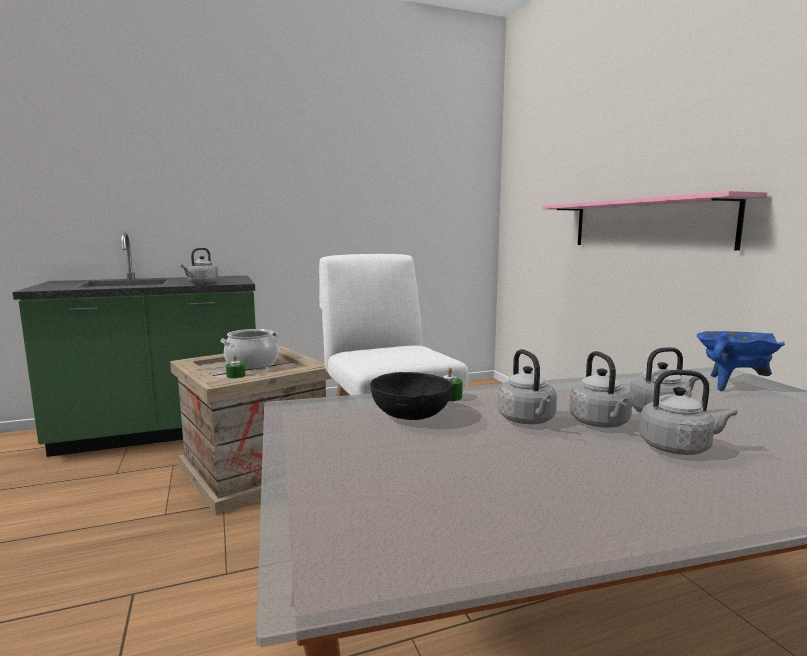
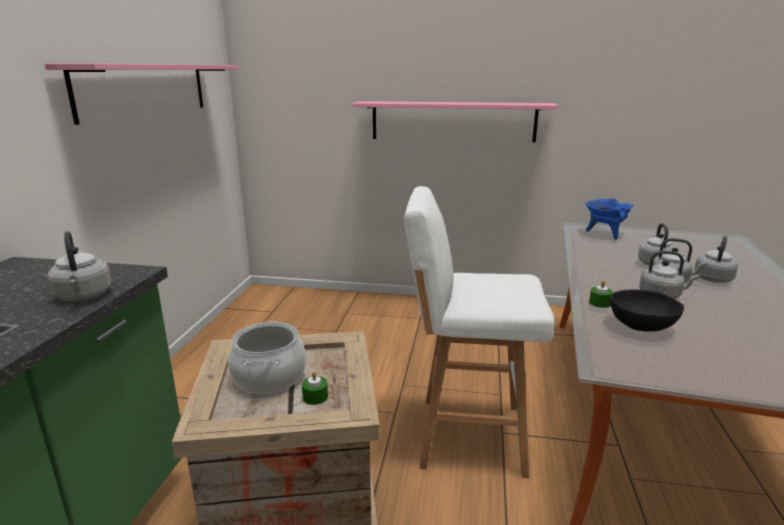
camera: 60 degrees left, 10 degrees up
(384, 195) = (146, 89): none -> pink shelf

